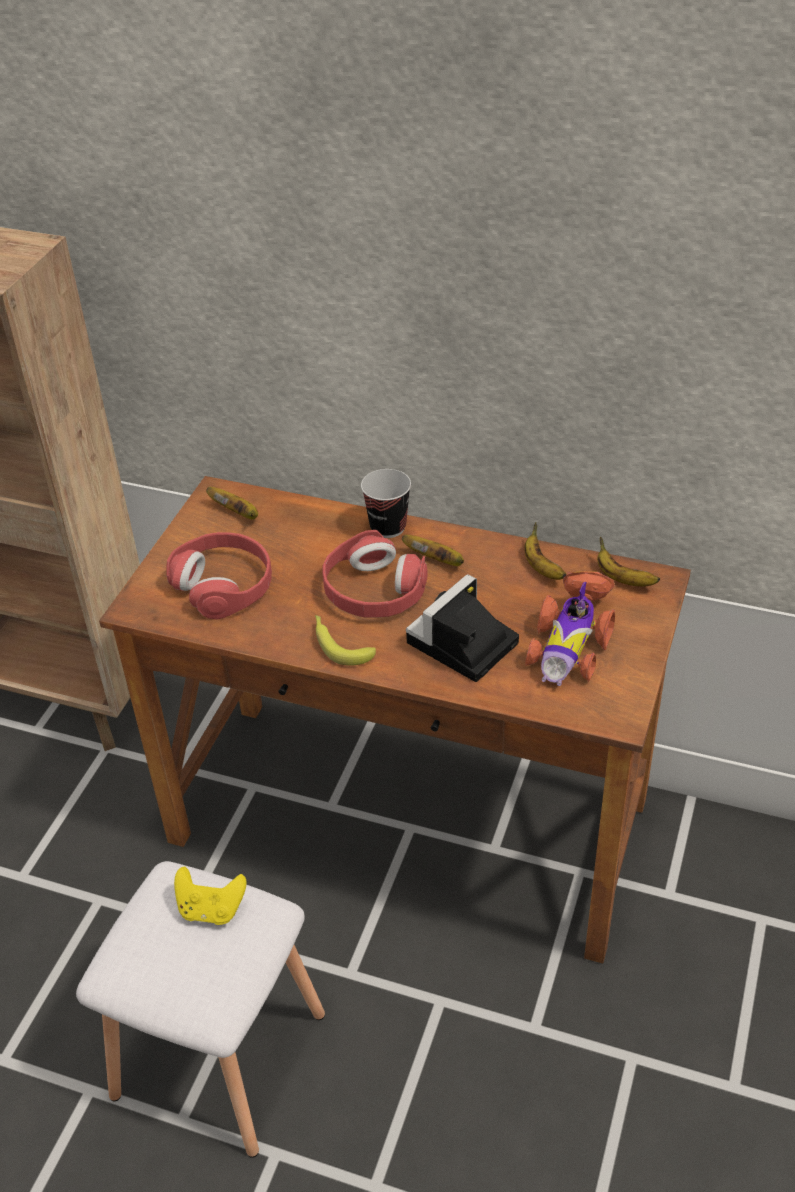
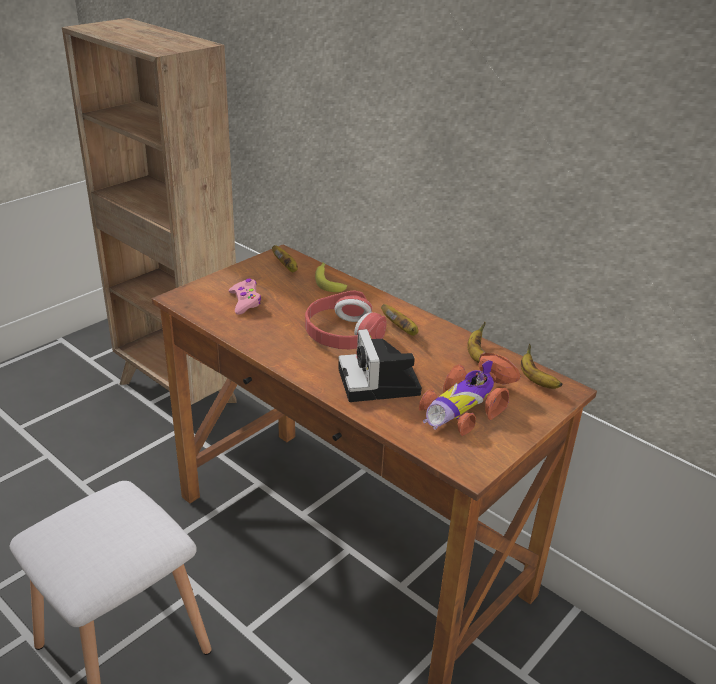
camera: 20 degrees right, 10 degrees down
(211, 909) = (129, 519): yellow game controller -> none
(224, 584) = (245, 302): red headphones -> pink game controller
(339, 644) = (294, 356): banana -> banana (328, 281)
(388, 527) = (381, 302): cup -> none
(461, 645) = (380, 384): camera -> camera turned 75 degrees counterclockwise

